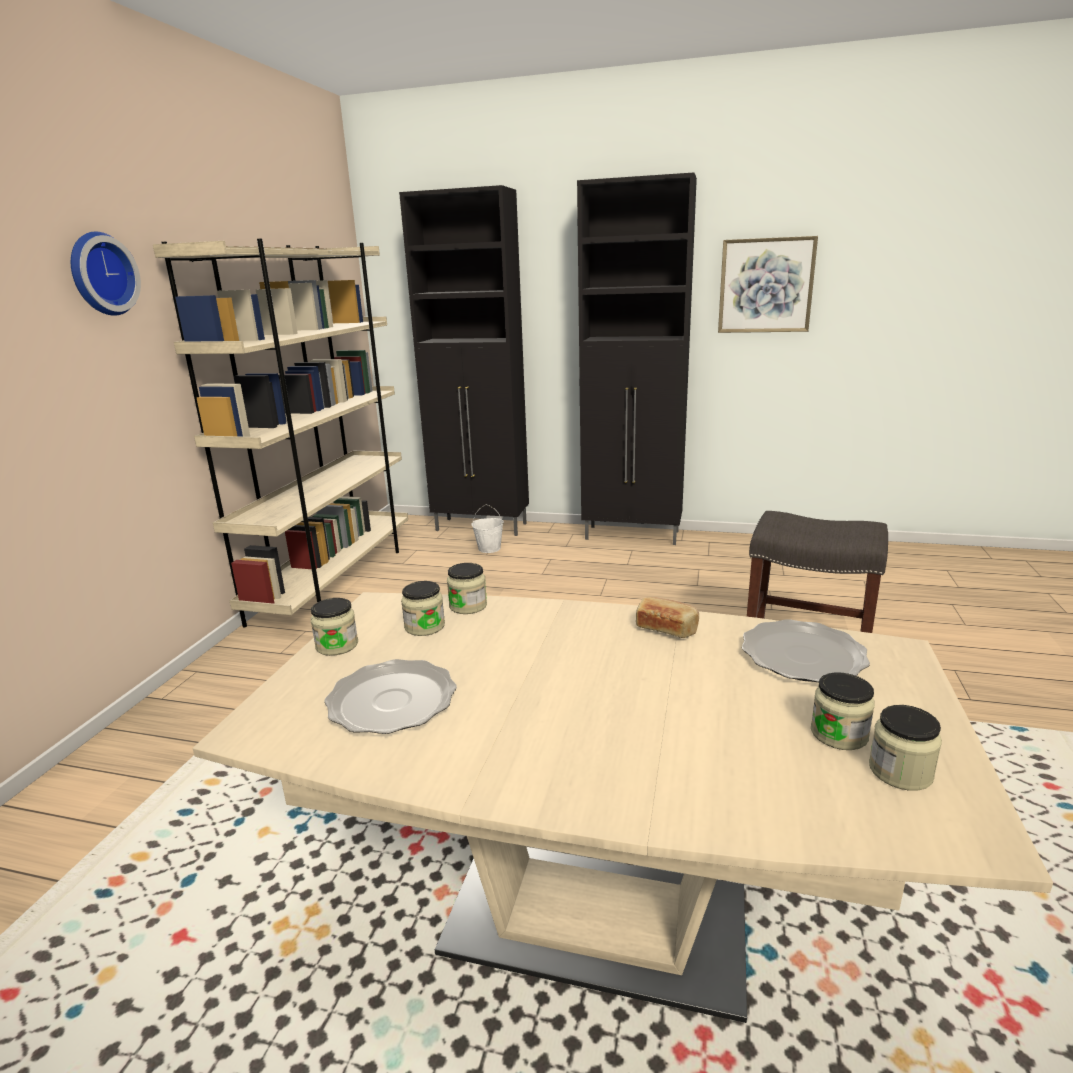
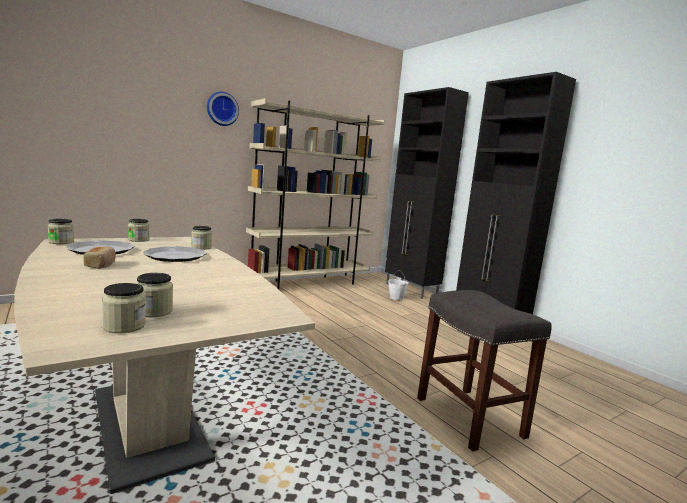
camera: 40 degrees right, 10 degrees down
(424, 626) = (172, 245): jar -> jar (61, 242)
(667, 628) = (230, 274): bread -> bread (101, 265)
(765, 285) = (619, 156): picture -> none
(802, 655) = (240, 298): plate -> plate (175, 256)

